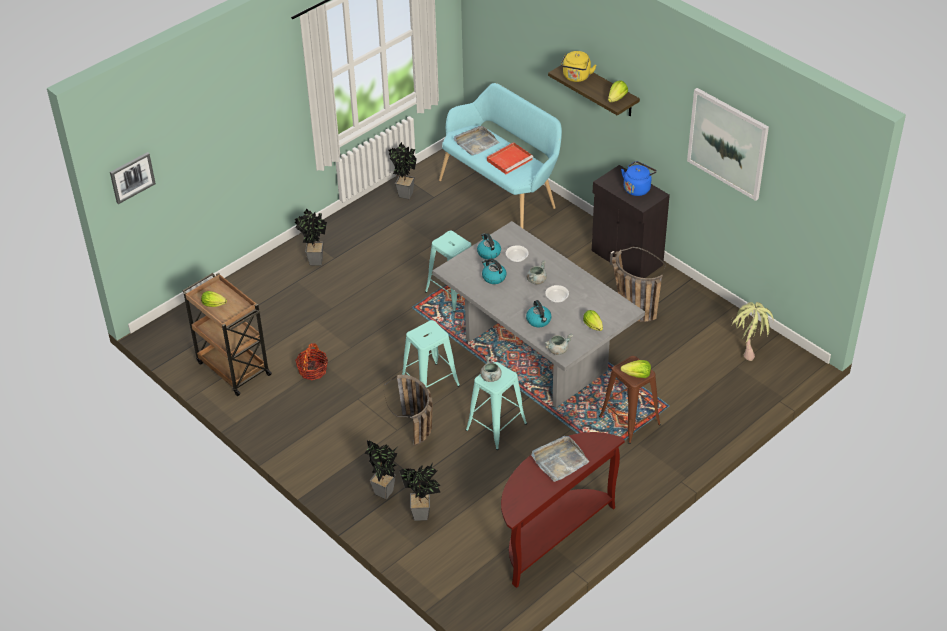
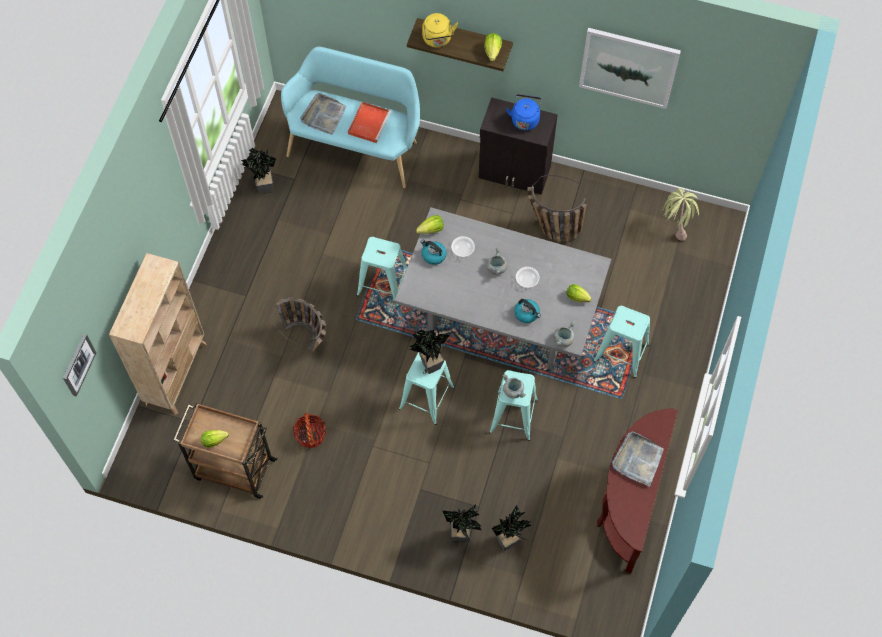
camera: 30 degrees left, 20 degrees up
(239, 288) = (177, 373): none -> beige bookcase
(313, 260) = (227, 307): potted plant -> potted plant (428, 365)
(417, 436) = (451, 460): basket -> basket (309, 341)
(493, 277) = (456, 282): kettle -> none
(629, 420) = (621, 353): brown stool -> turquoise stool
(637, 375) = (636, 326): lettuce -> lettuce (431, 230)

